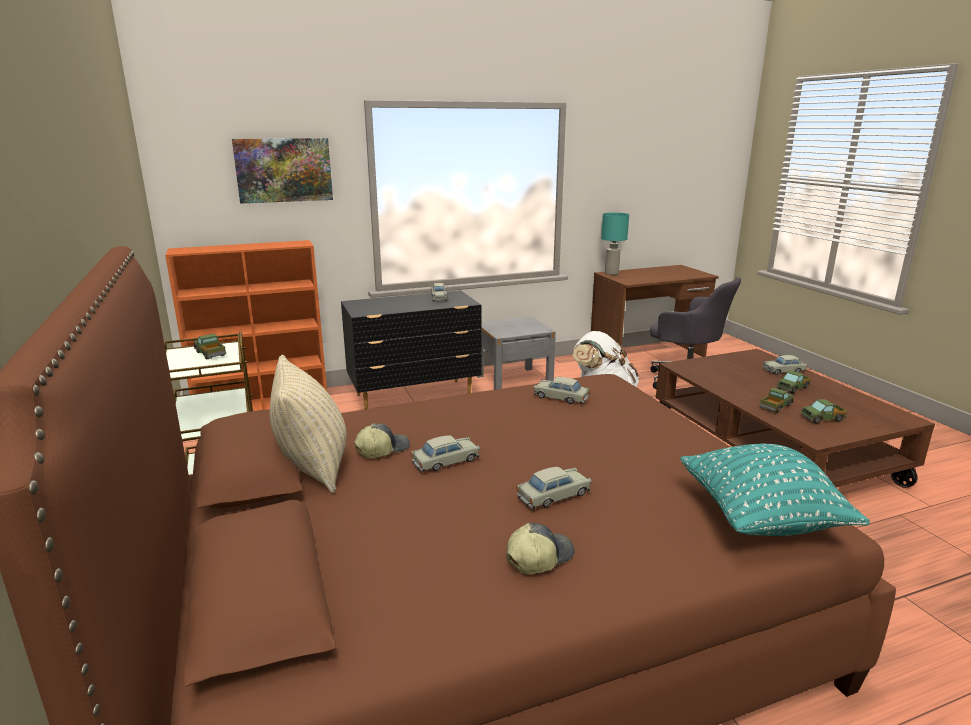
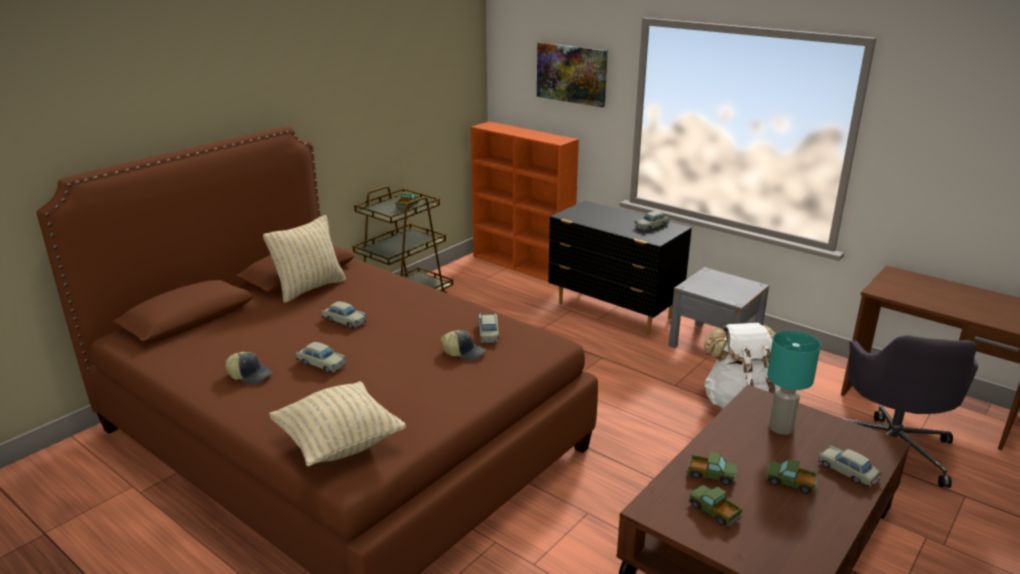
camera: 60 degrees right, 5 degrees up
(382, 449) = (346, 298): cap -> cap (464, 352)
(612, 273) = (900, 275): turquoise table lamp -> turquoise table lamp (781, 428)
(761, 519) = (339, 444): turquoise pillow -> beige pillow

